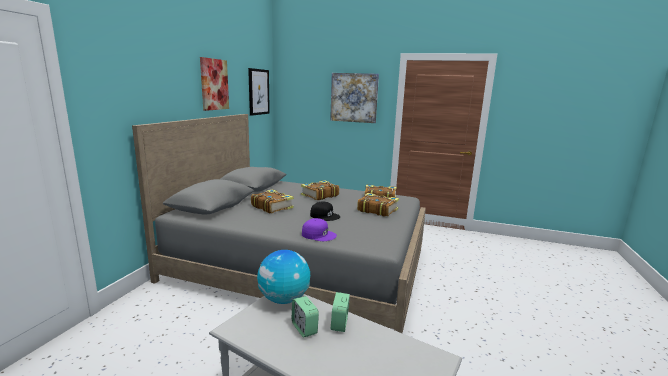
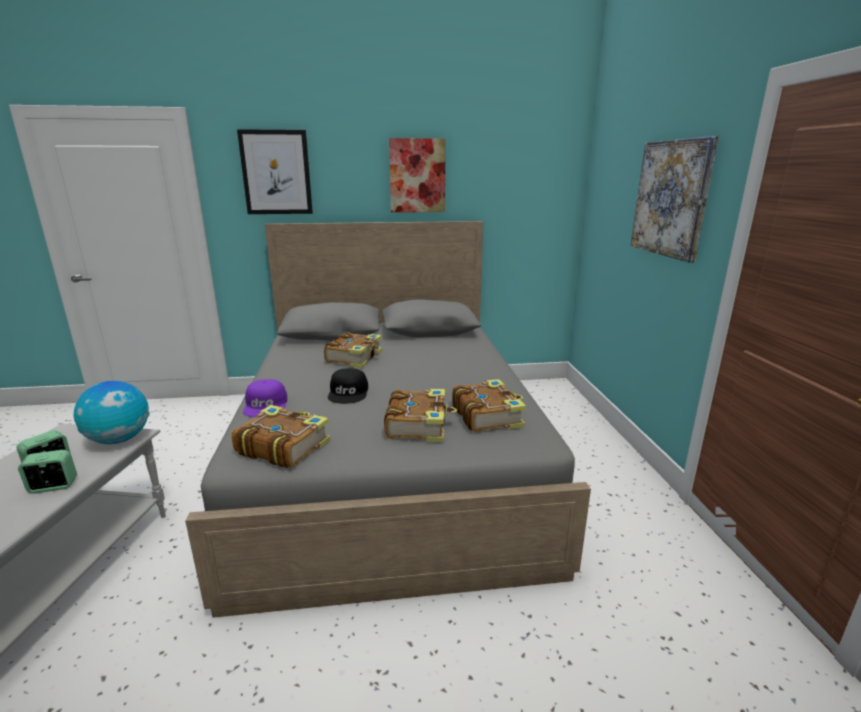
camera: 65 degrees right, 5 degrees up
(258, 92) = (534, 186): picture -> picture (276, 173)
(319, 195) = (442, 369): book -> book (282, 446)

